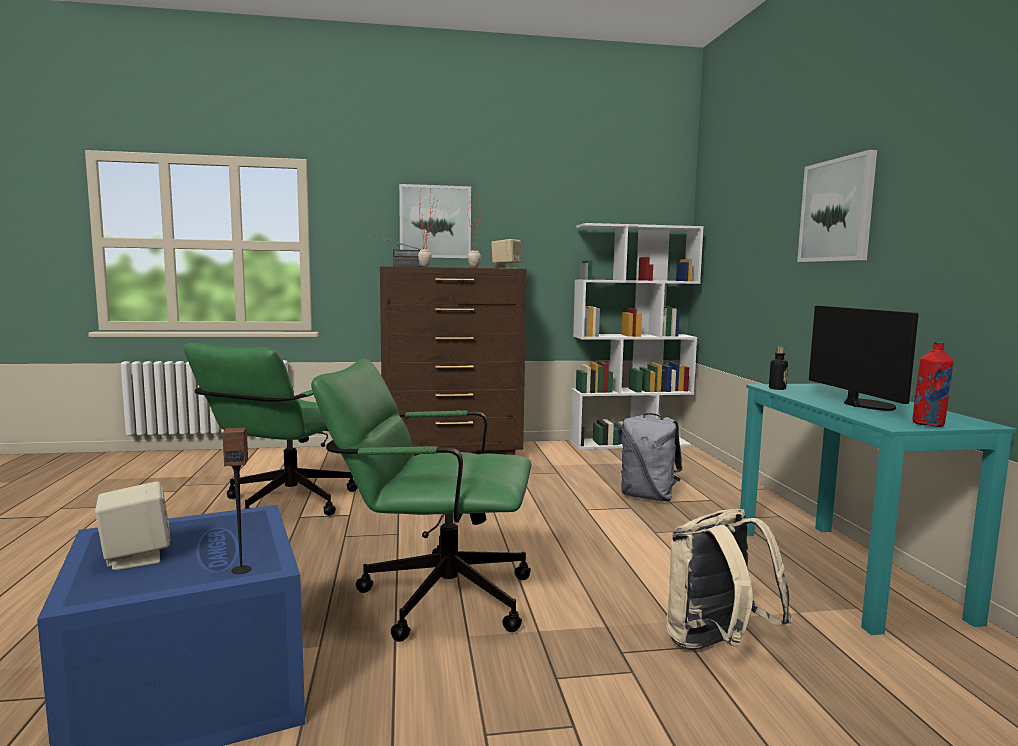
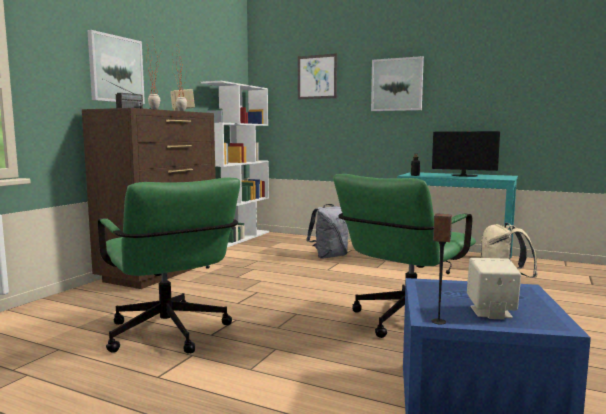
camera: 55 degrees left, 0 degrees up
(241, 569) = (526, 293): speaker -> speaker (438, 321)
(750, 204) = (317, 77): none -> picture
(928, 424) = (507, 177): red bottle -> none

